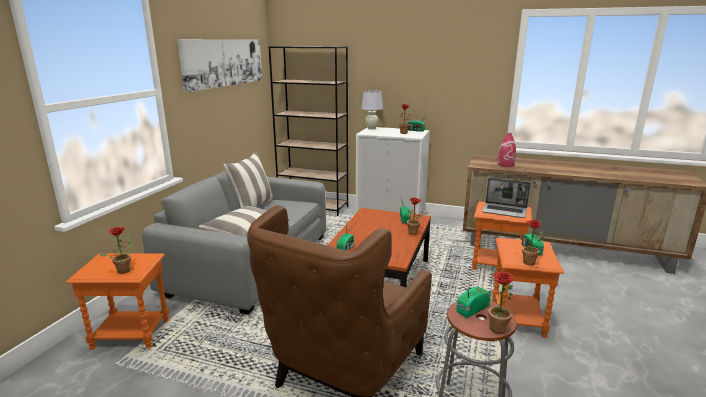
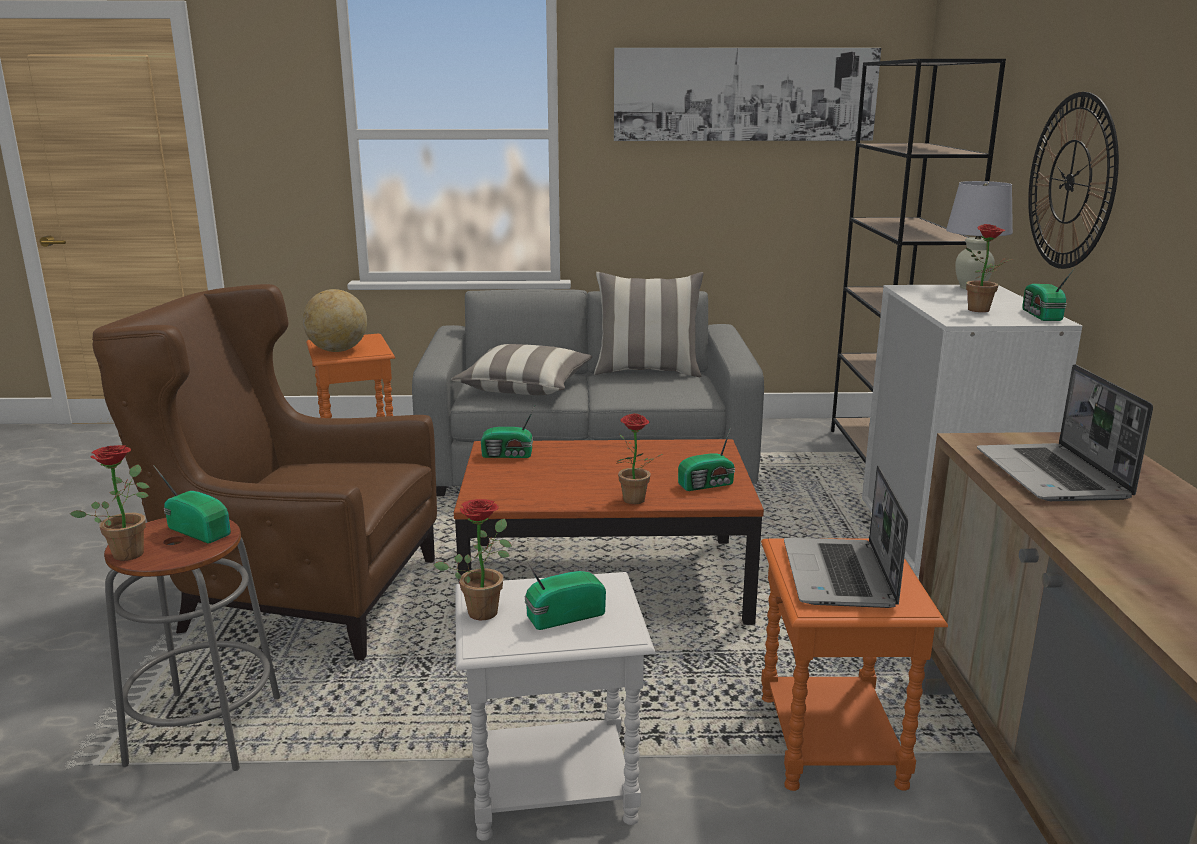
camera: 70 degrees right, 0 degrees up
(124, 269) = (338, 350): potted plant -> globe
(401, 87) = (1070, 182): none -> wall clock
(505, 164) = (1053, 476): red vase -> laptop
(519, 318) = (553, 788): orange side table -> white side table

